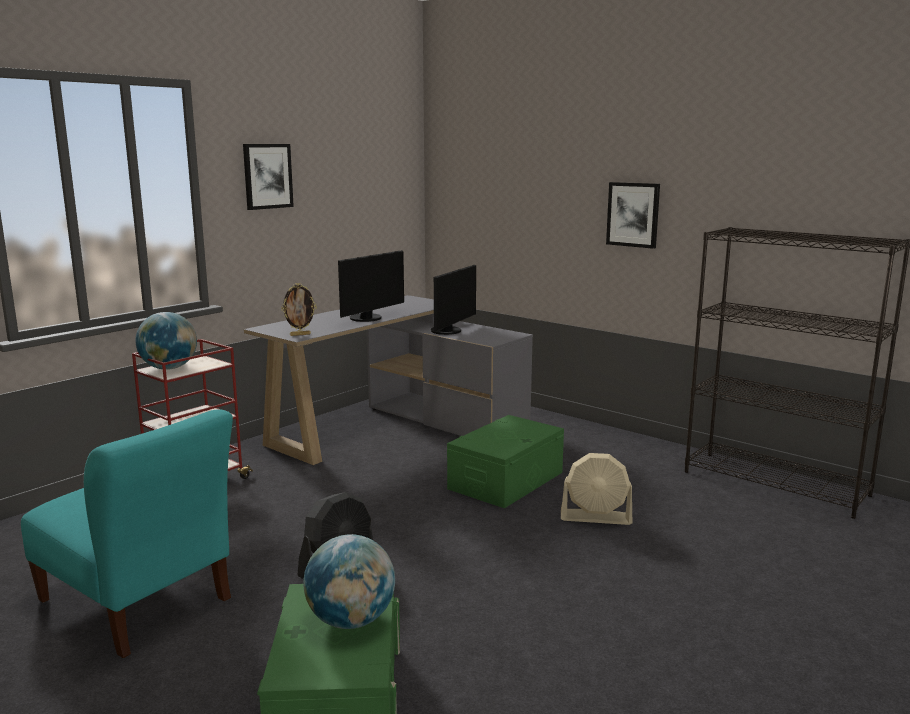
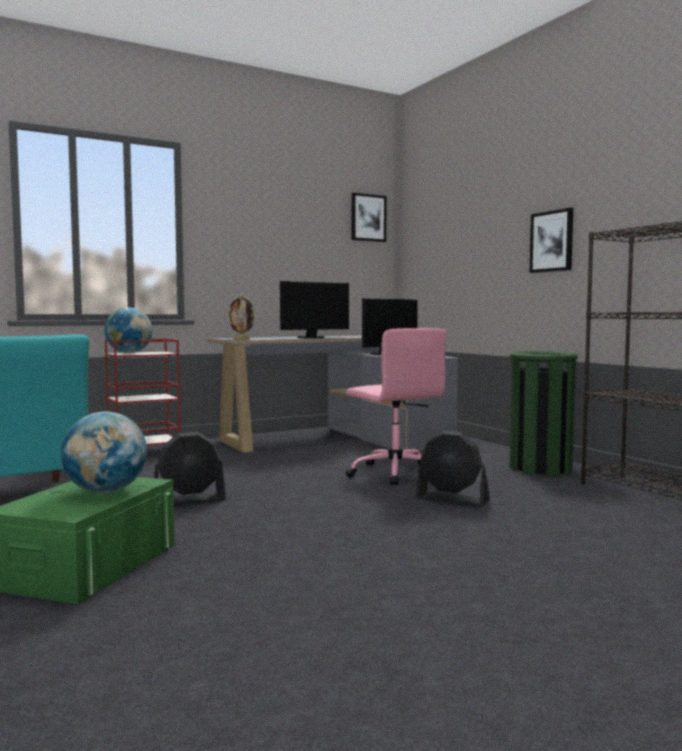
camera: 20 degrees right, 10 degrees down
(267, 176) = (244, 222): picture -> picture (368, 218)
(506, 480) = (394, 473): green storage box -> pink office chair
(596, 517) = (452, 500): beige fan -> black fan
(632, 452) = (540, 468): none -> green trash can

